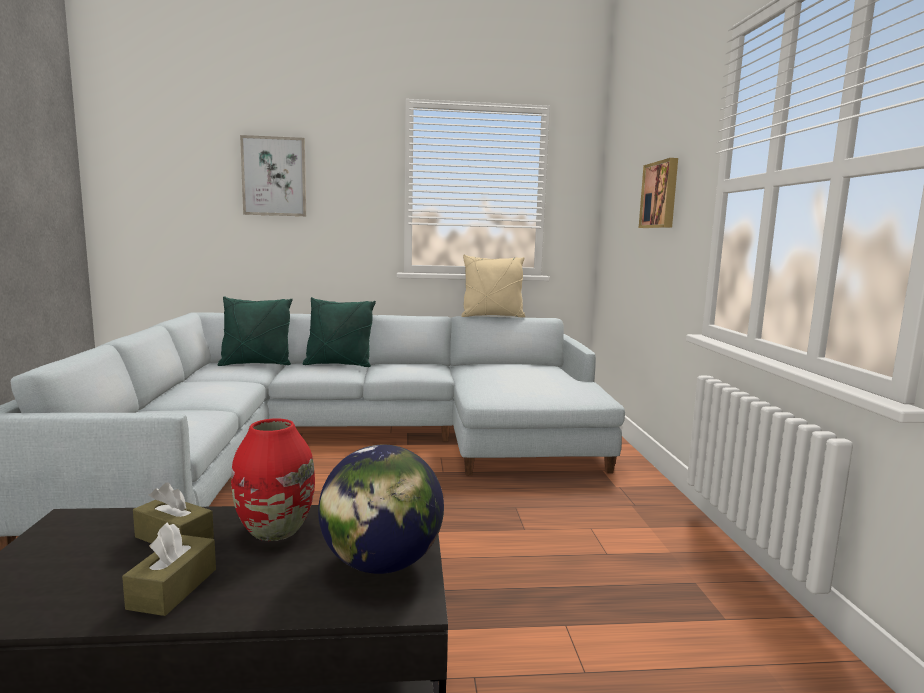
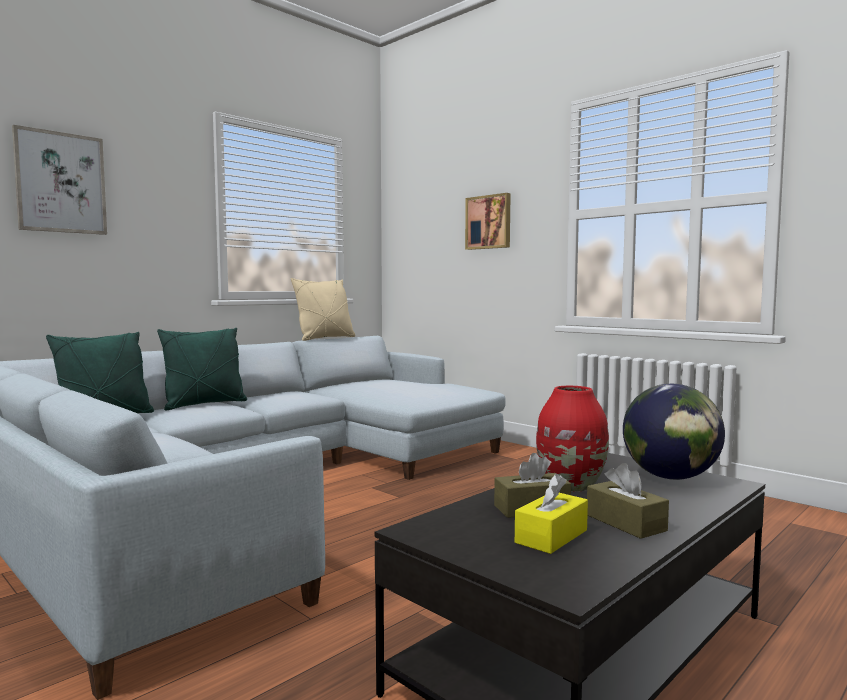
camera: 40 degrees left, 5 degrees down
(95, 570) = (551, 536): none -> yellow tissue box

